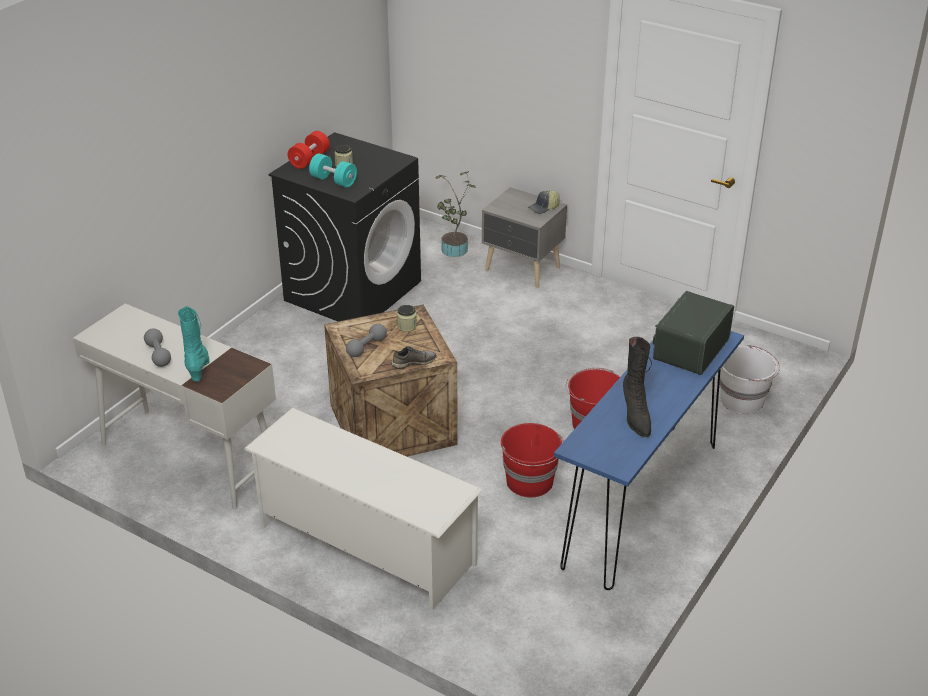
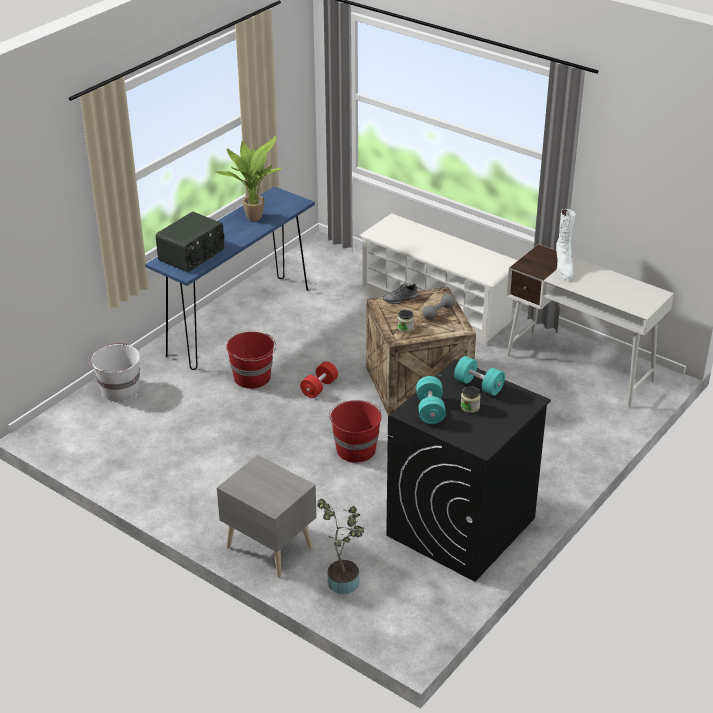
camera: 175 degrees left, 0 degrees up
(158, 354) = (598, 277): grey dumbbell -> none
(198, 366) = (563, 267): turquoise boot -> white boot
(309, 160) = (509, 416): red dumbbell -> red dumbbell (319, 388)
(380, 161) = (430, 410): none -> turquoise dumbbell
(530, 482) = (315, 339): red bucket -> red bucket (355, 449)
(544, 208) = (244, 482): cap -> none
(636, 416) = (253, 217): black boot -> potted plant

